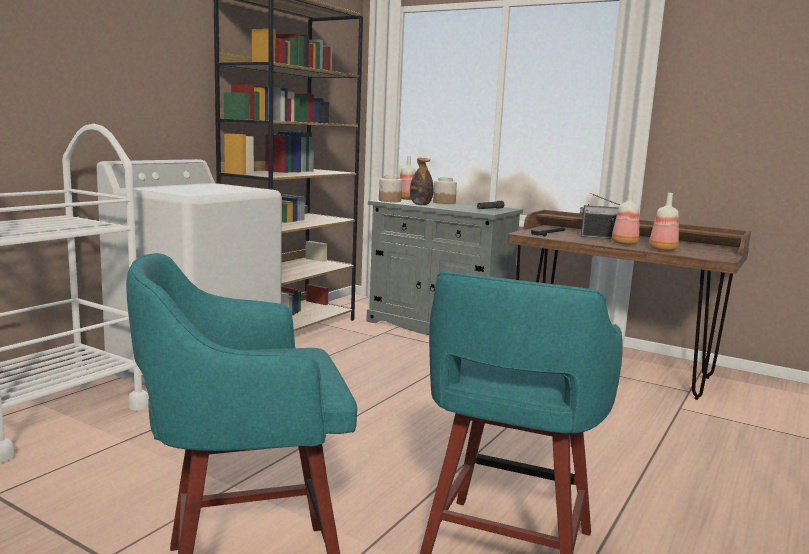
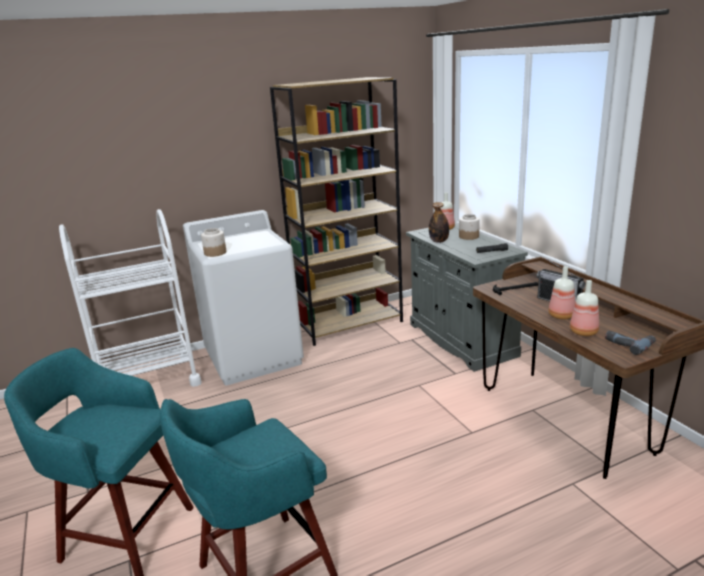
camera: 35 degrees right, 10 degrees up
(390, 201) = (423, 232): jar -> jar (215, 253)
(708, 252) = (629, 343): none -> power drill

